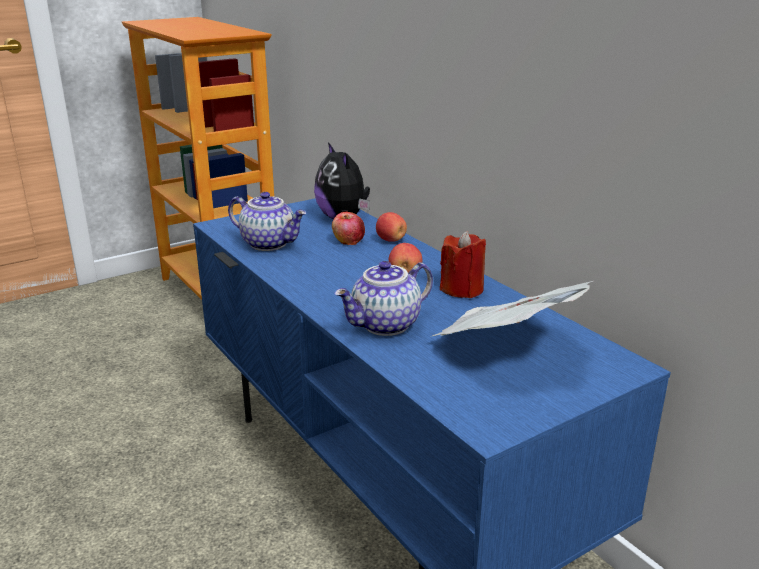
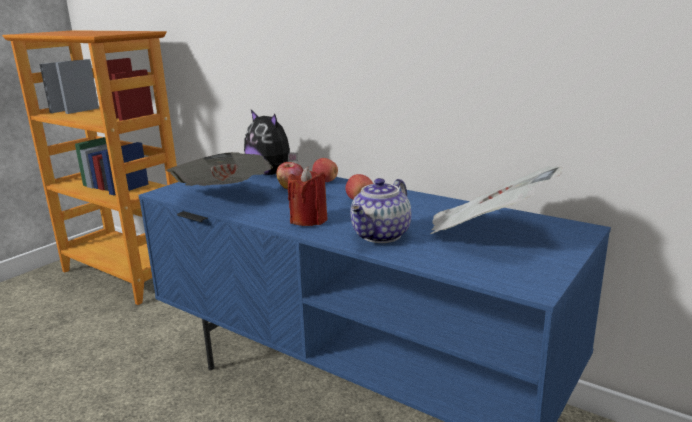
camera: 20 degrees left, 5 degrees down
(270, 243) = (225, 198): teapot -> newspaper
(462, 289) = (414, 203): red candle -> red candle (309, 220)

